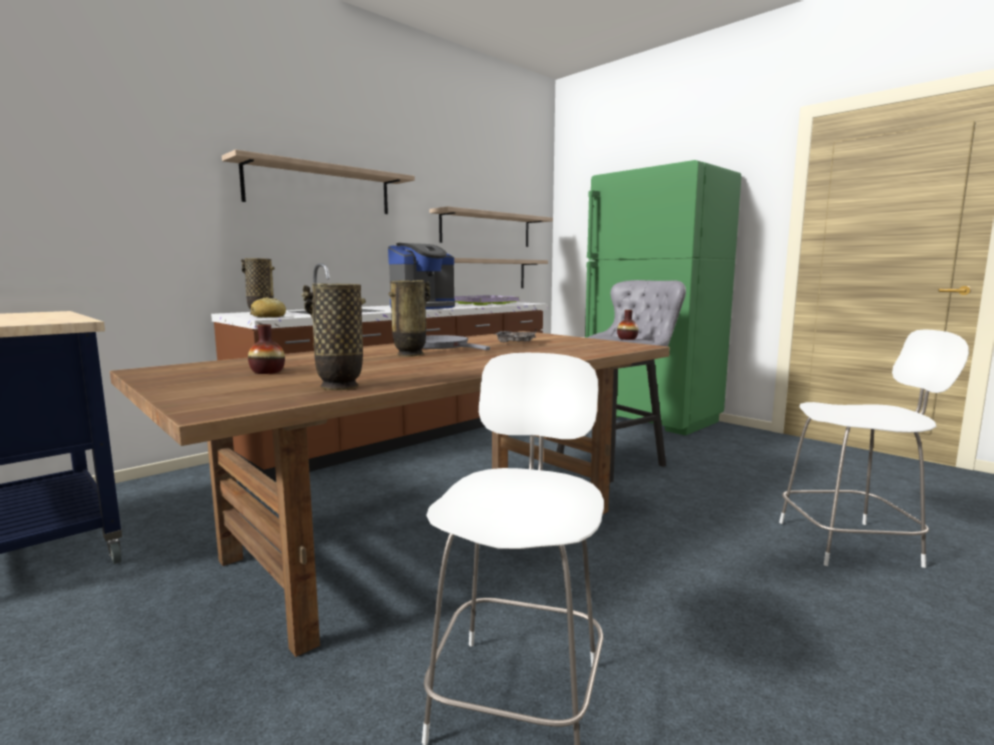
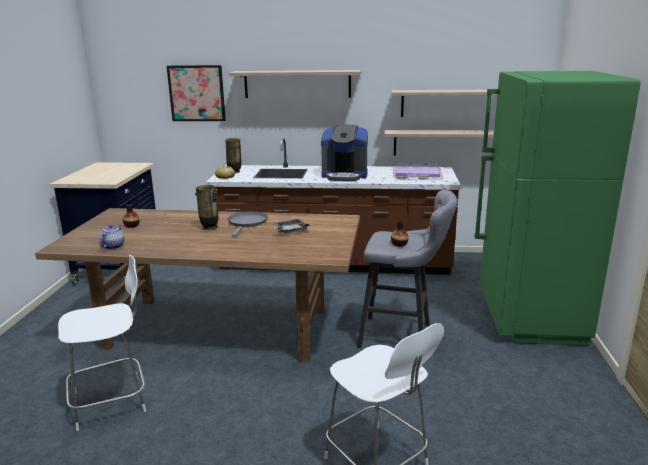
camera: 50 degrees right, 10 degrees up
(148, 185) = (197, 93): none -> picture
(339, 387) = (113, 246): vase -> teapot

